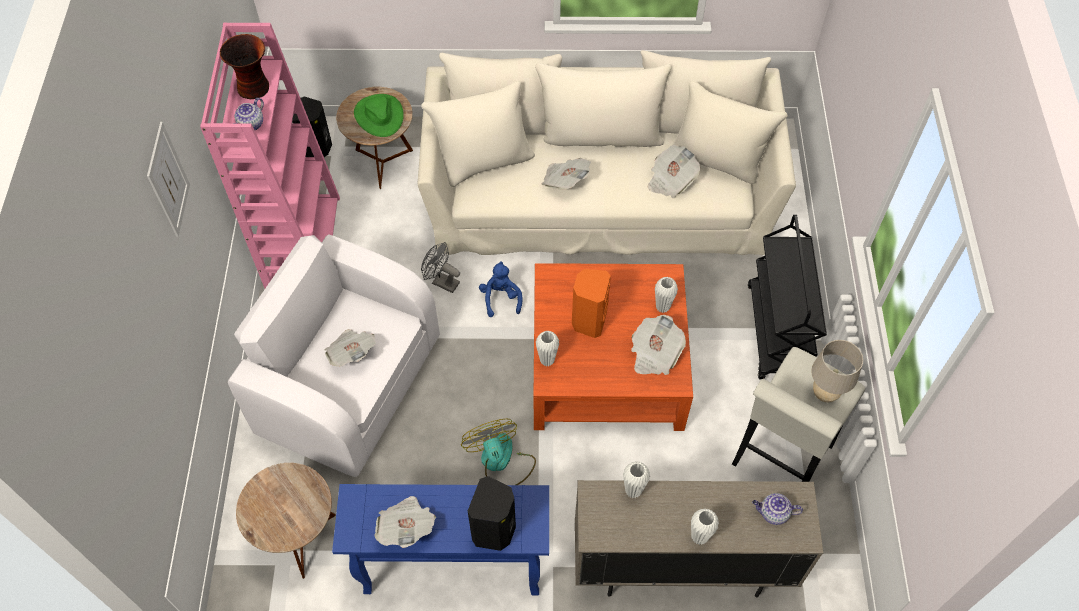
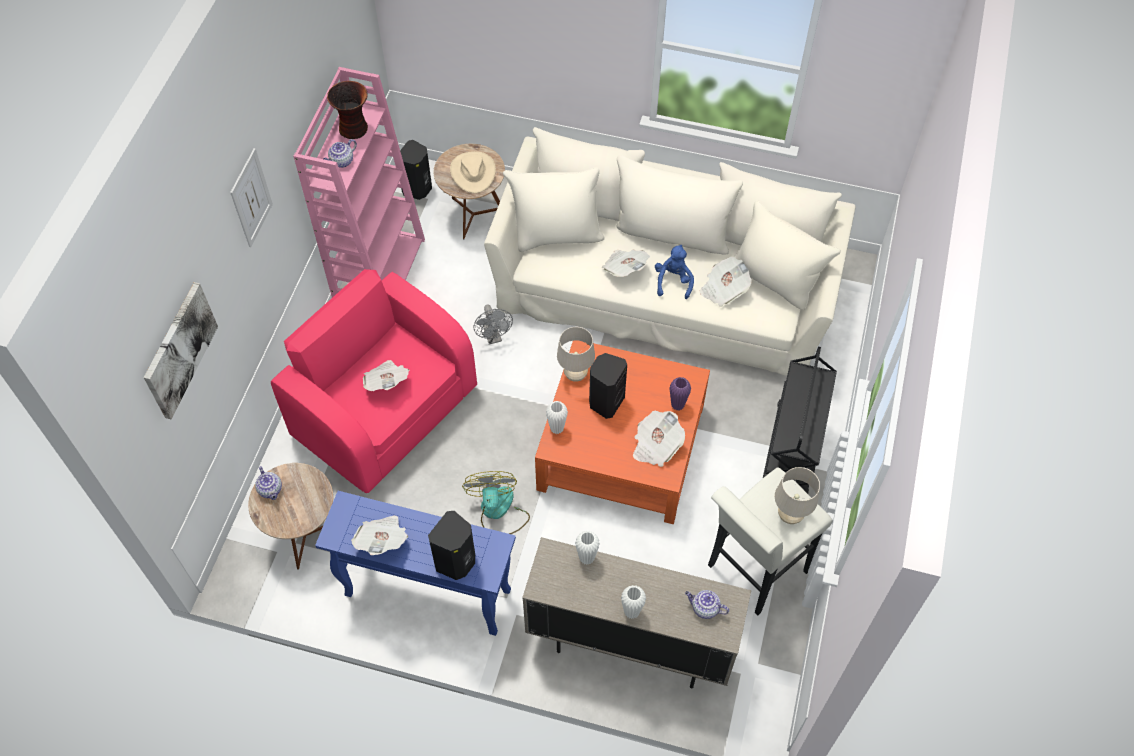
camera: 15 degrees right, 0 degrees up
(131, 369) = (179, 350): none -> picture
(258, 500) = (271, 490): none -> teapot
(349, 383) = (385, 409): white armchair -> pink armchair
(379, 116) = (473, 172): green hat -> beige hat
(441, 282) = (494, 337): grey fan -> grey fan turned 150 degrees counterclockwise
(501, 298) = (543, 364): blue plush toy -> blue plush toy (673, 281)
(549, 300) = (575, 375): none -> beige table lamp
(588, 321) = (605, 402): orange speaker -> black speaker
(662, 307) = (677, 405): white vase -> purple vase

